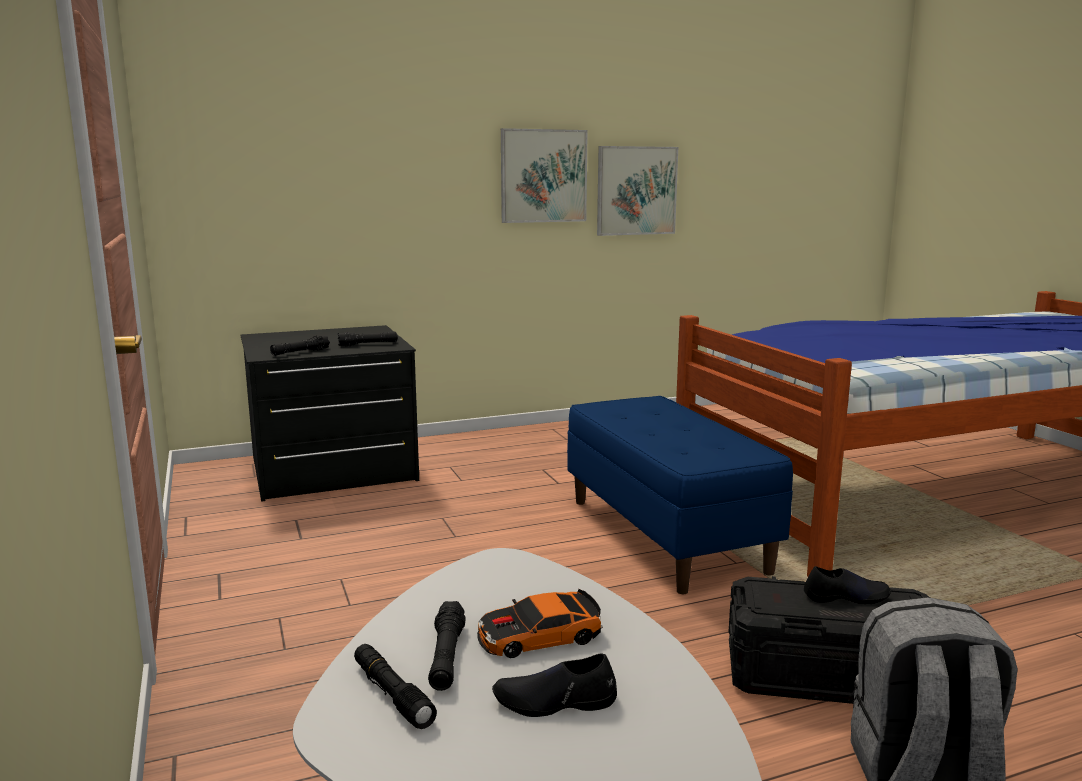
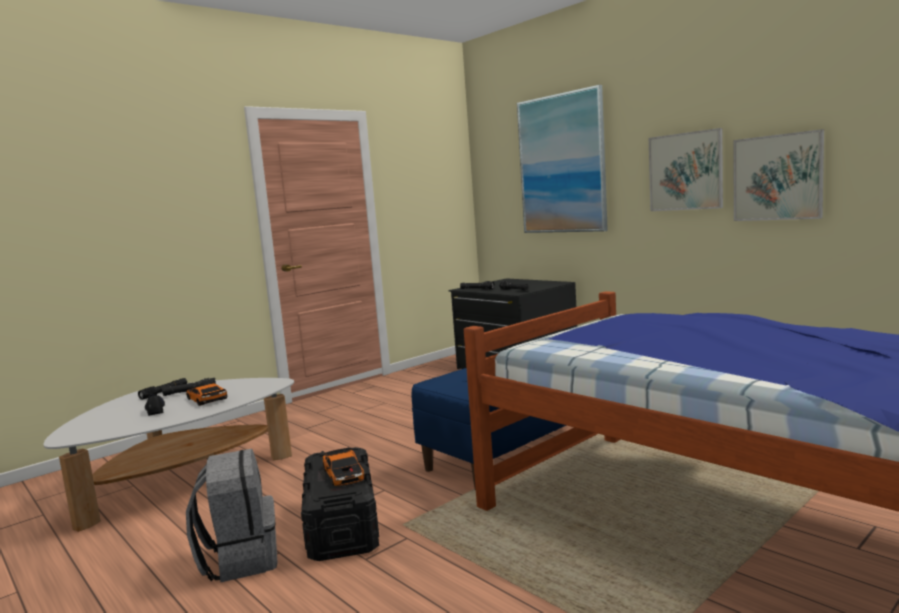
camera: 70 degrees right, 5 degrees down
(357, 147) = (562, 164): none -> picture
(845, 597) = (345, 474): black shoe -> toy car

